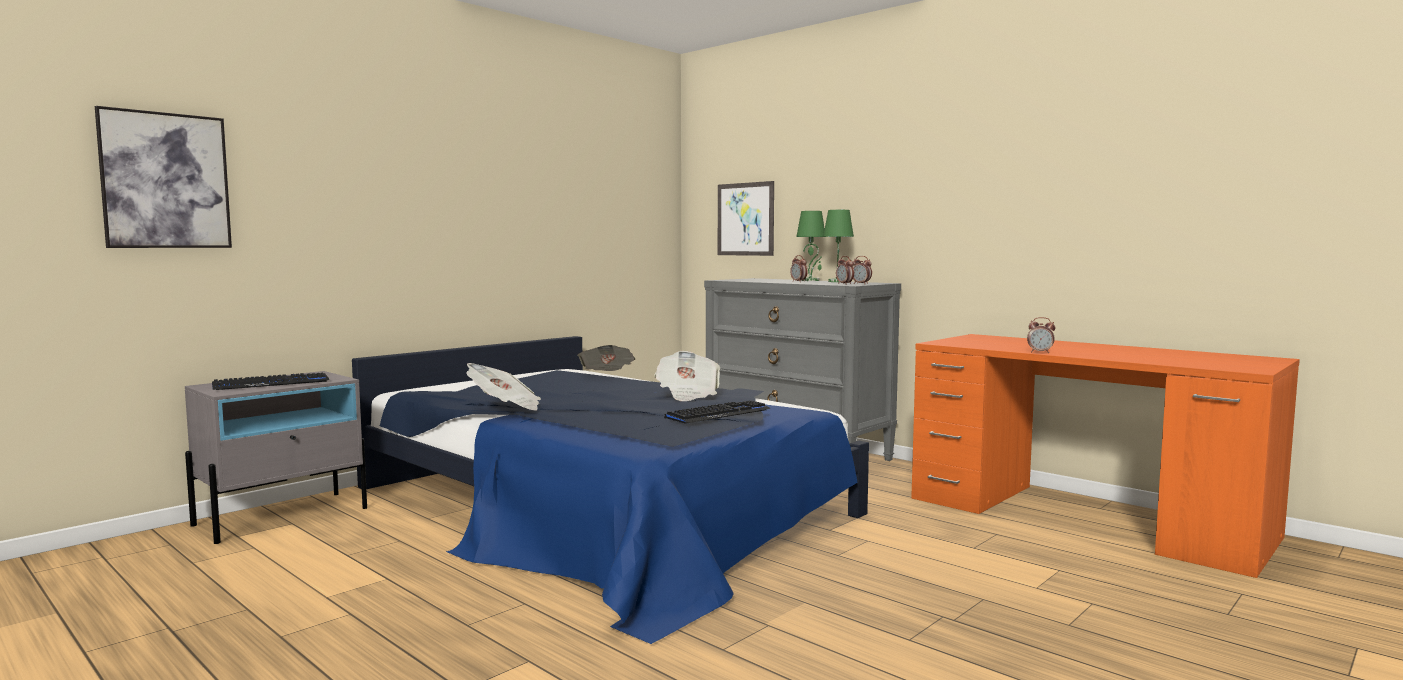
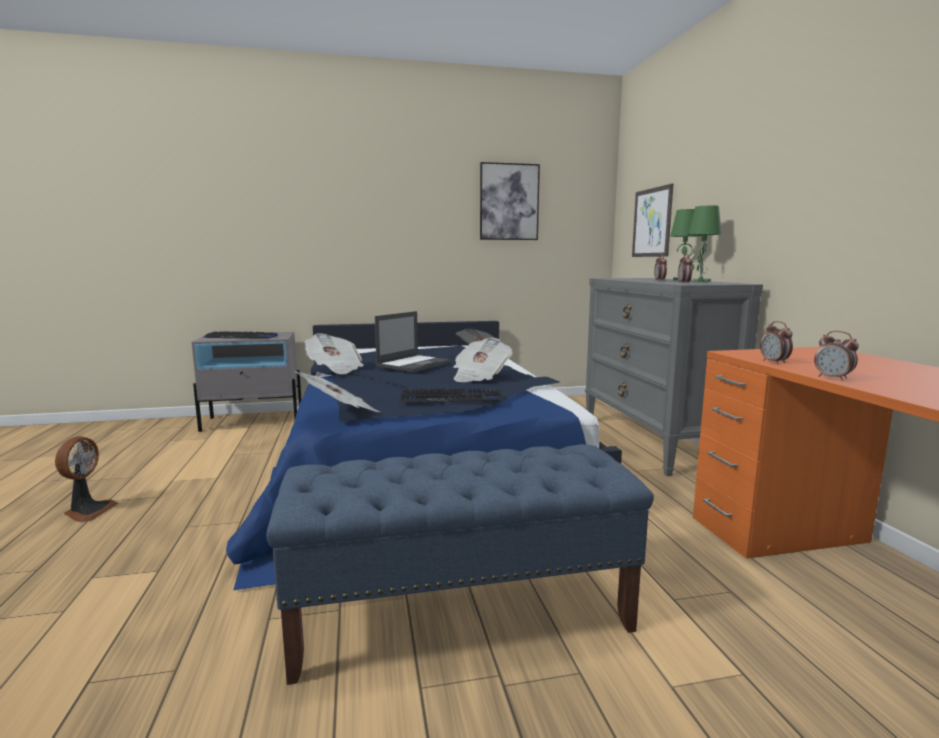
camera: 35 degrees right, 5 degrees up
(165, 181) = (195, 206): picture -> picture (509, 202)
(280, 652) = (88, 511): none -> fan
(583, 391) = (415, 364): none -> laptop
(652, 440) = (339, 413): none -> newspaper
(861, 284) = (704, 283): alarm clock -> alarm clock (774, 362)
(862, 597) = (461, 614): none -> blue bench

